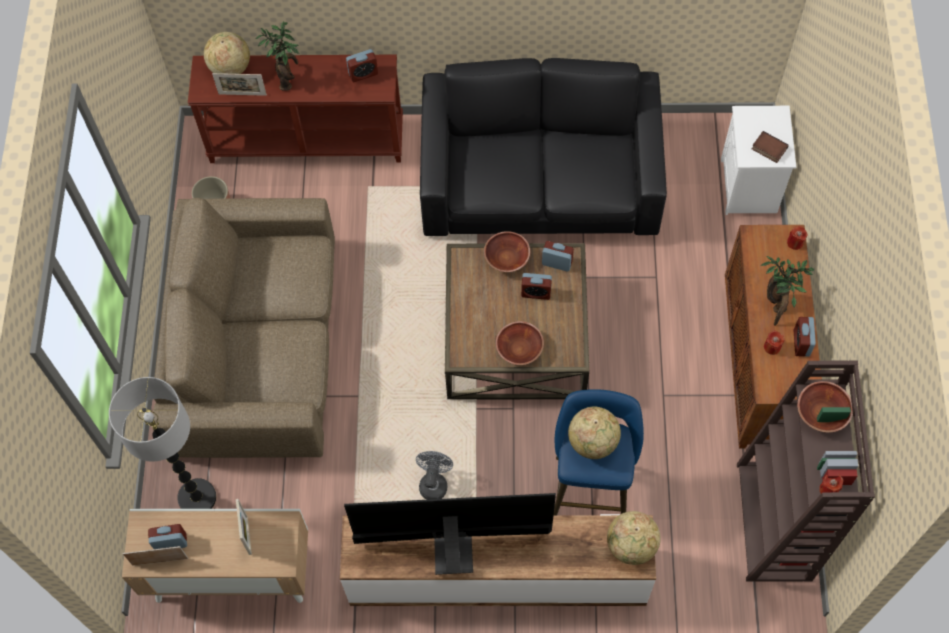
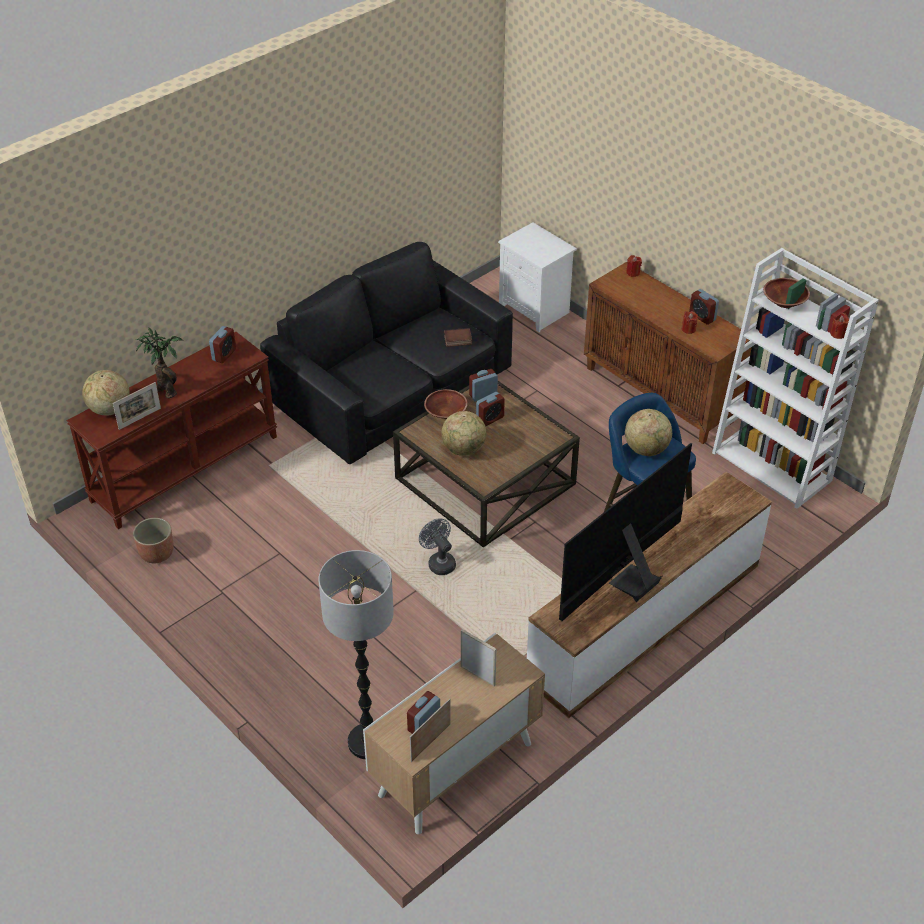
camera: 45 degrees left, 20 degrees down
(258, 345) = (299, 613): brown sofa -> none
(434, 482) = (535, 601): grey fan -> grey fan (439, 562)
(519, 349) = (518, 455): brown bowl -> none
(631, 546) = (735, 495): globe -> globe (464, 449)
(768, 149) = (548, 249): book -> book (457, 340)
(775, 522) = (773, 467): brown bookcase -> white bookcase
(776, 306) = (663, 308): potted plant -> none

